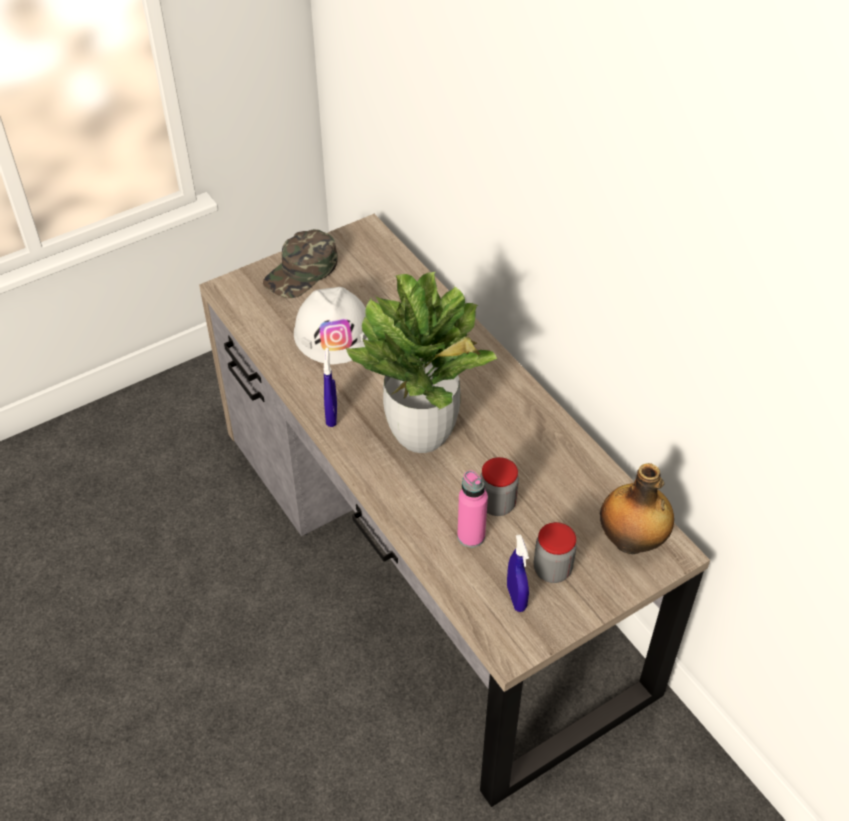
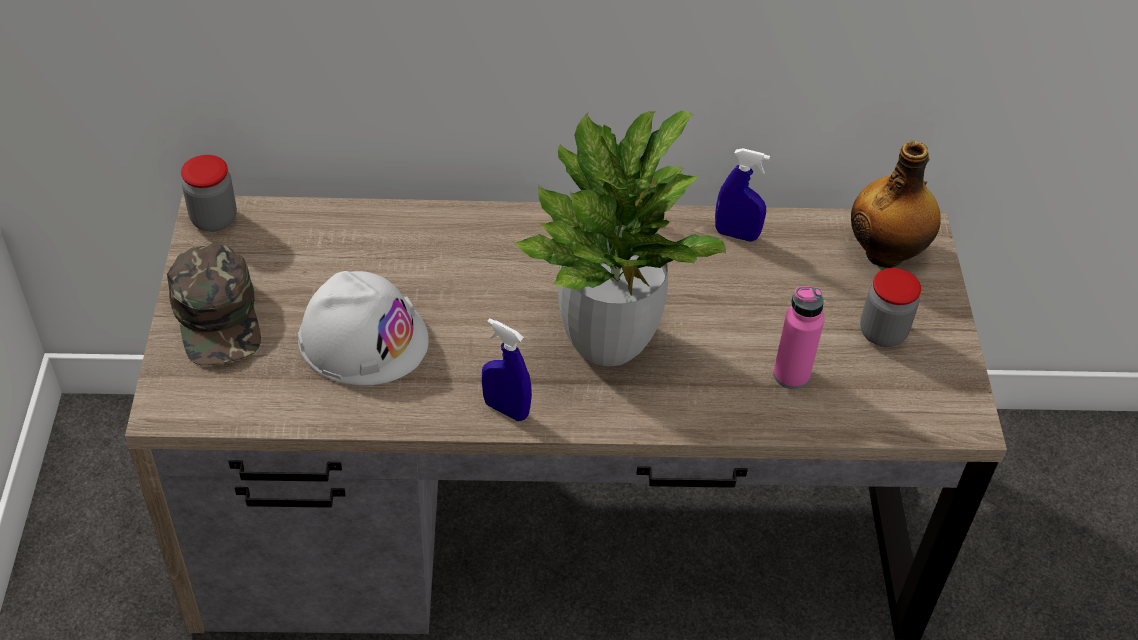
camera: 60 degrees left, 0 degrees up
(497, 504) = (761, 329): jar -> jar (214, 219)
(516, 598) = (901, 381): blue spray bottle -> blue spray bottle (736, 234)

